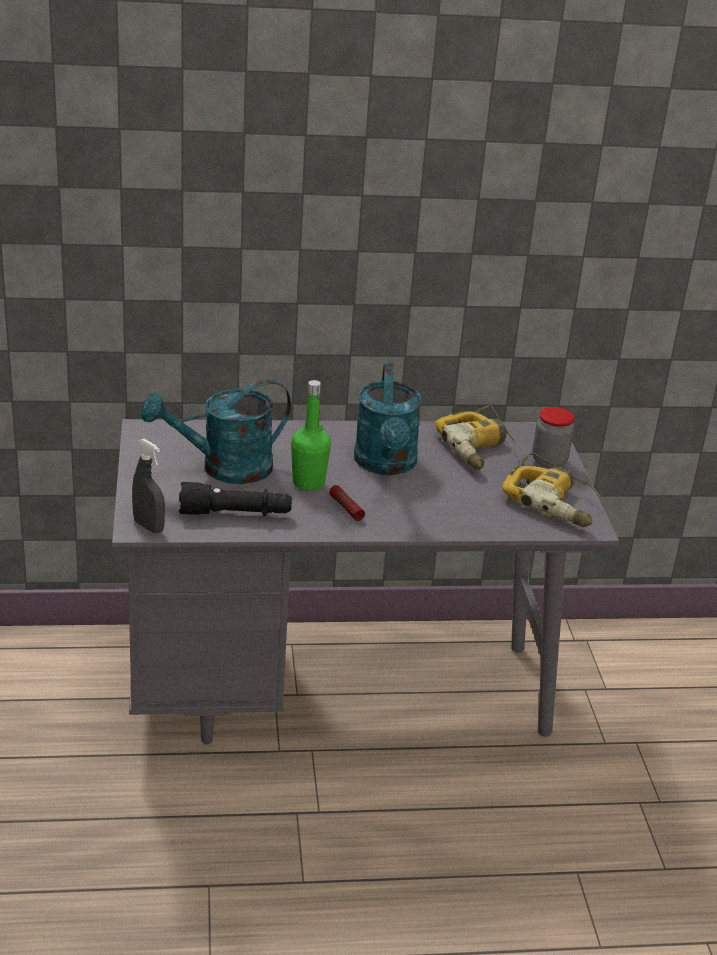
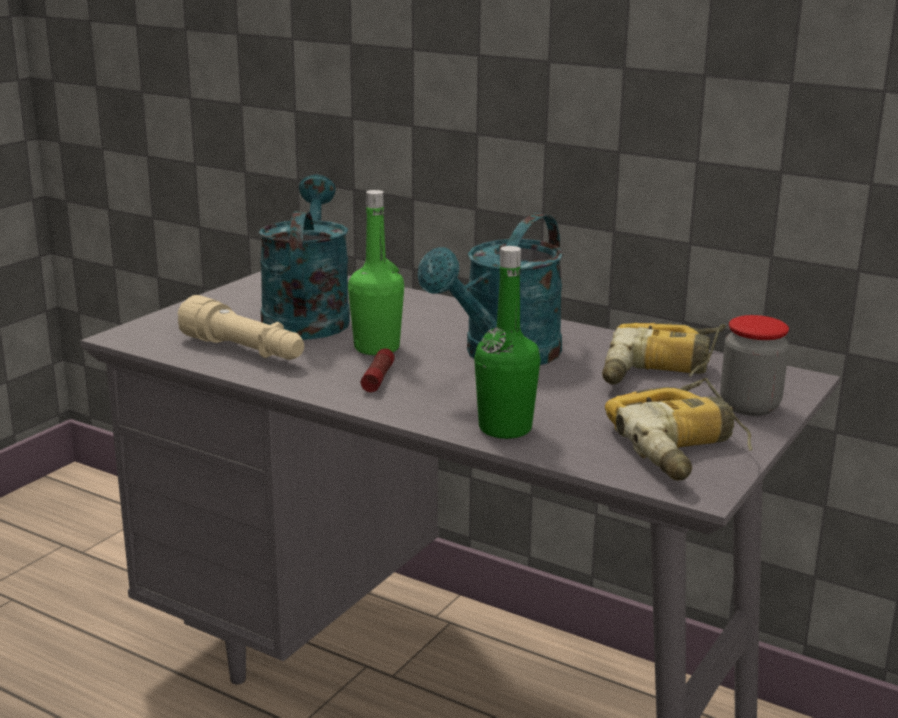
camera: 40 degrees right, 10 degrees down
(148, 526) = (138, 338): grey spray bottle -> none
(224, 469) = (307, 316): turquoise watering can -> turquoise watering can turned 75 degrees clockwise
(235, 514) = (244, 351): black flashlight -> beige flashlight
(460, 521) = (505, 428): none -> green bottle

